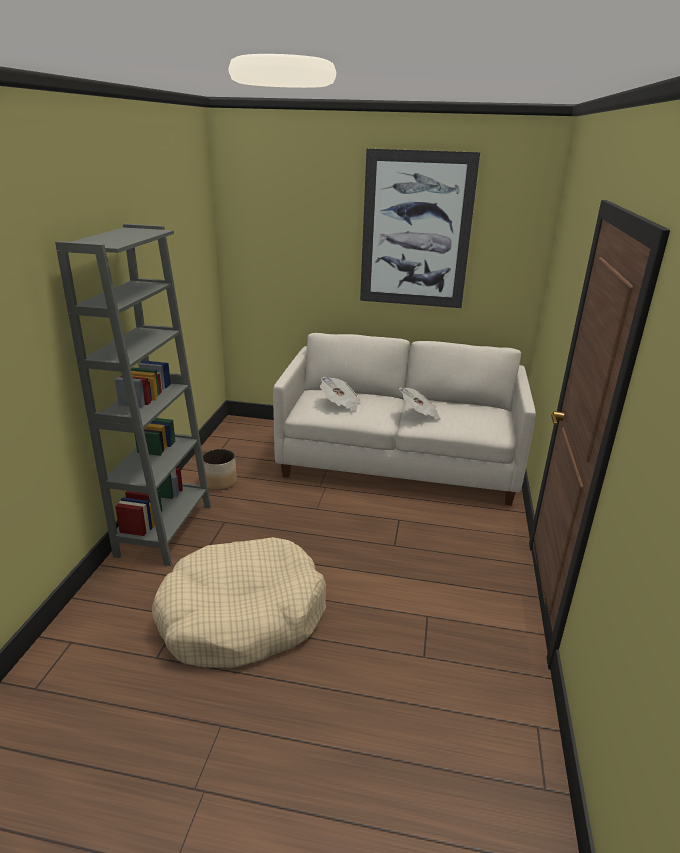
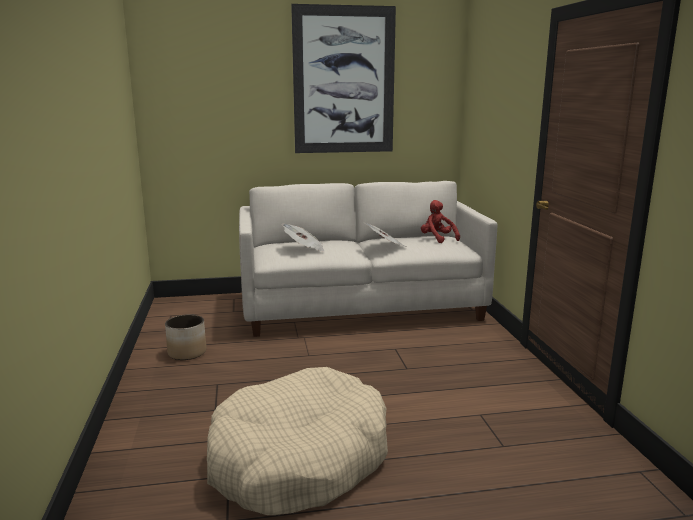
camera: 20 degrees left, 10 degrees down
(165, 530) = (152, 405): grey bookcase -> none
(482, 412) = (437, 239): none -> red plush toy

